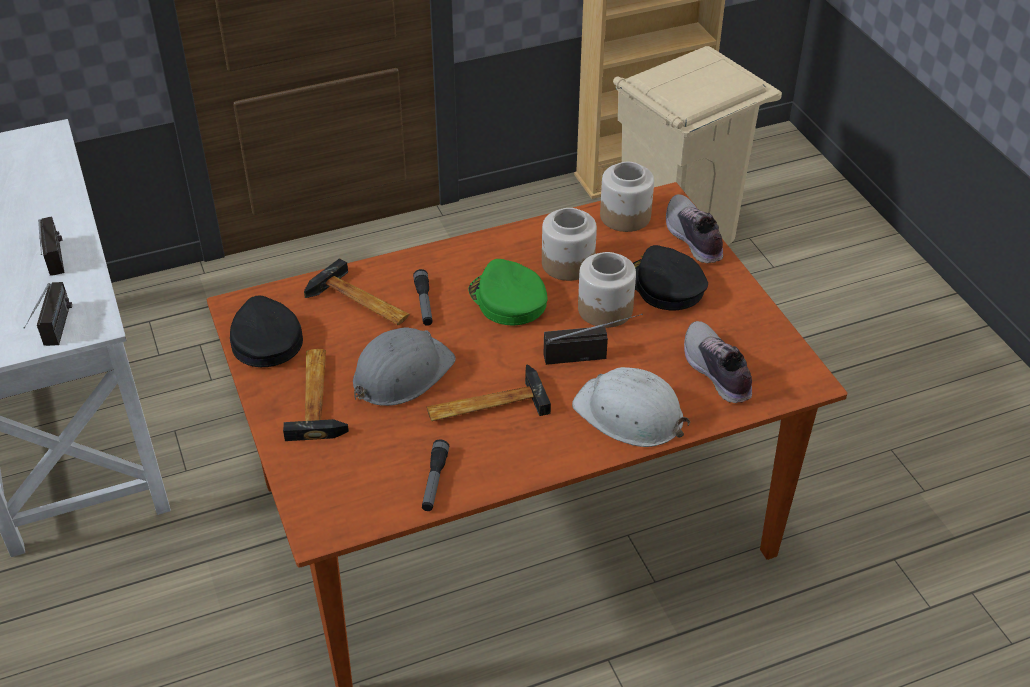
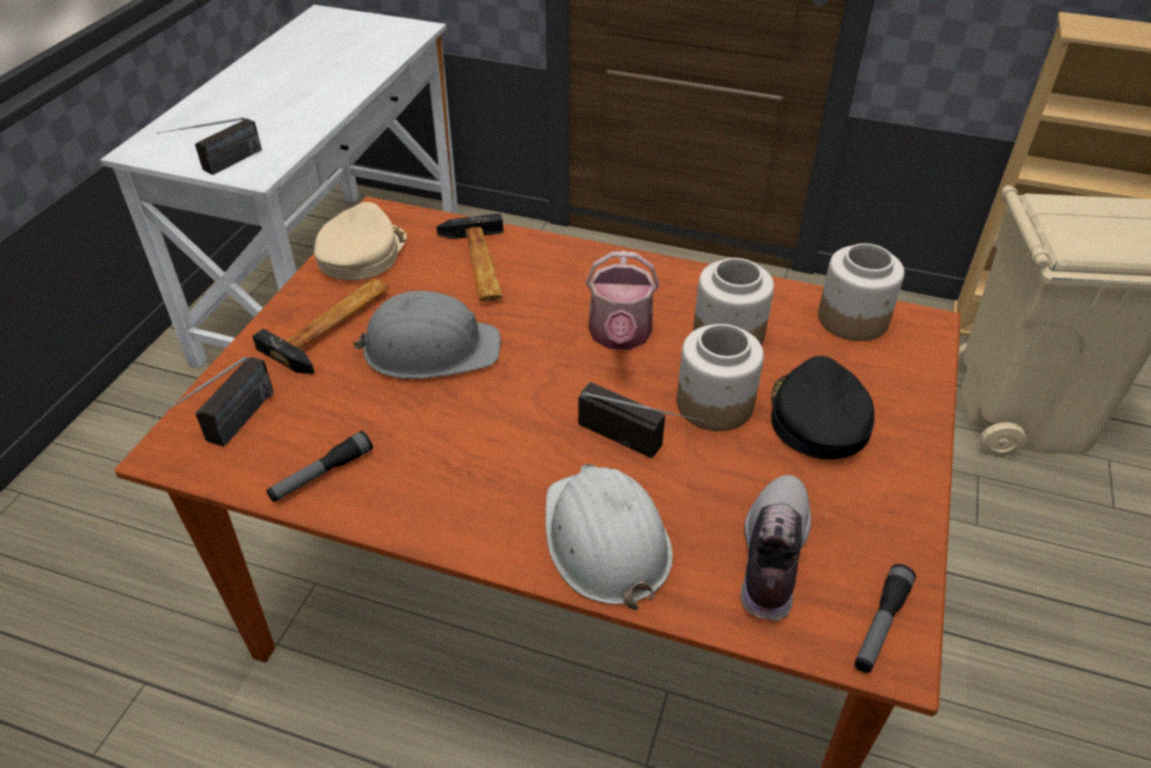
camera: 40 degrees right, 0 degrees up
(57, 266) = (294, 119): radio -> radio (229, 432)
(265, 339) = (361, 252): black cap -> beige cap
(424, 303) = (535, 295): flashlight -> flashlight (880, 625)
(485, 404) = (467, 427): hammer -> none
(507, 300) = (620, 336): green cap -> watering can
(692, 238) = (913, 383): shoe -> none

